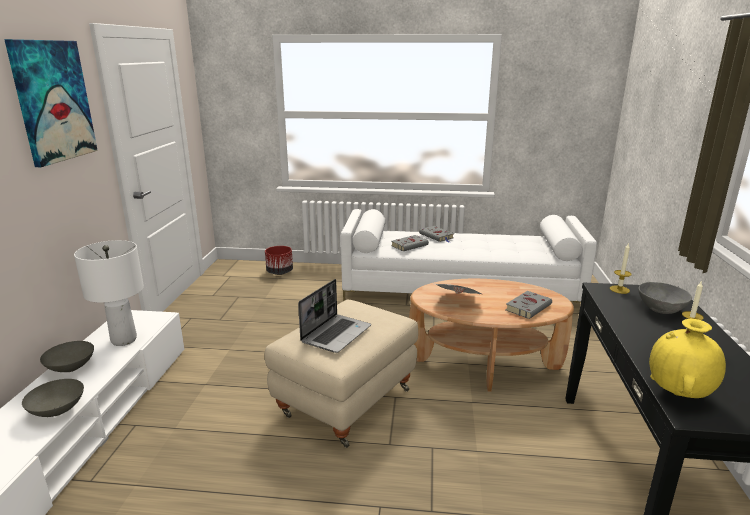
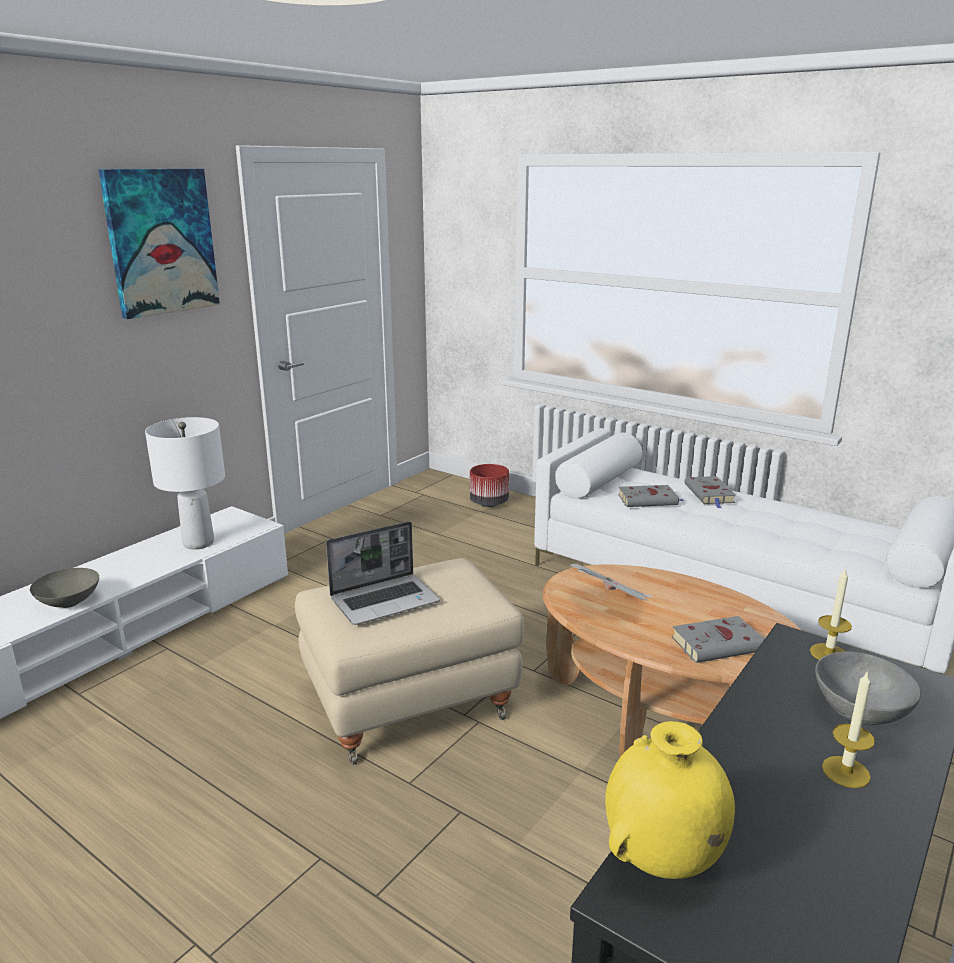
camera: 30 degrees right, 0 degrees up
(71, 368) = (124, 560): grey bowl -> none

